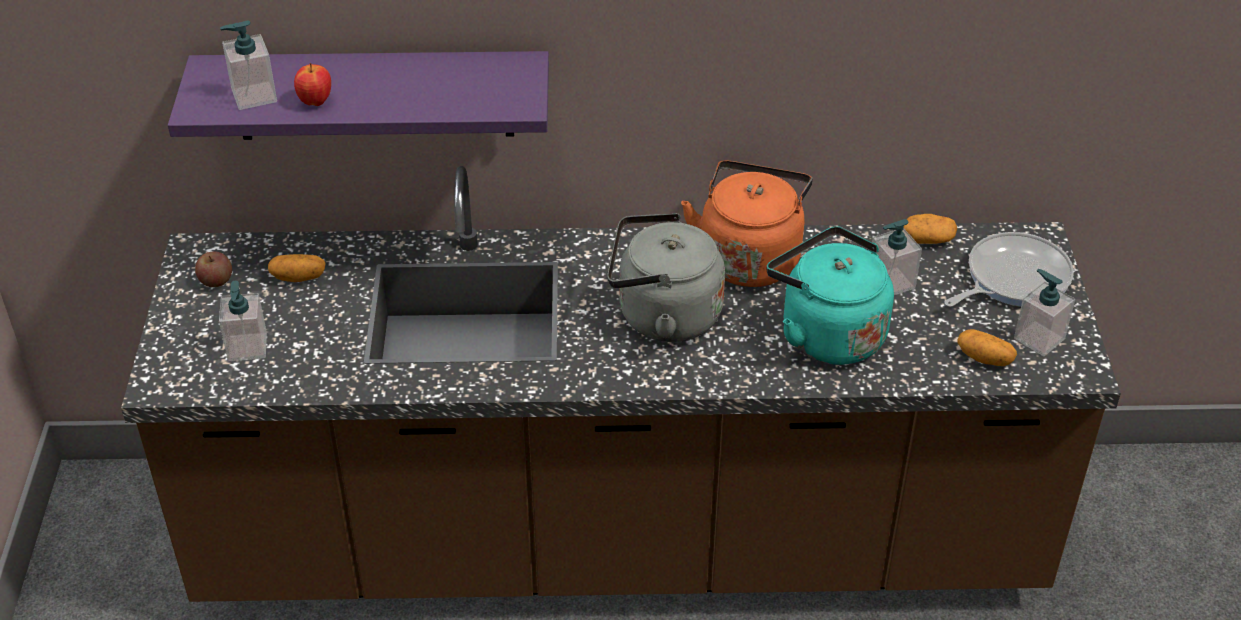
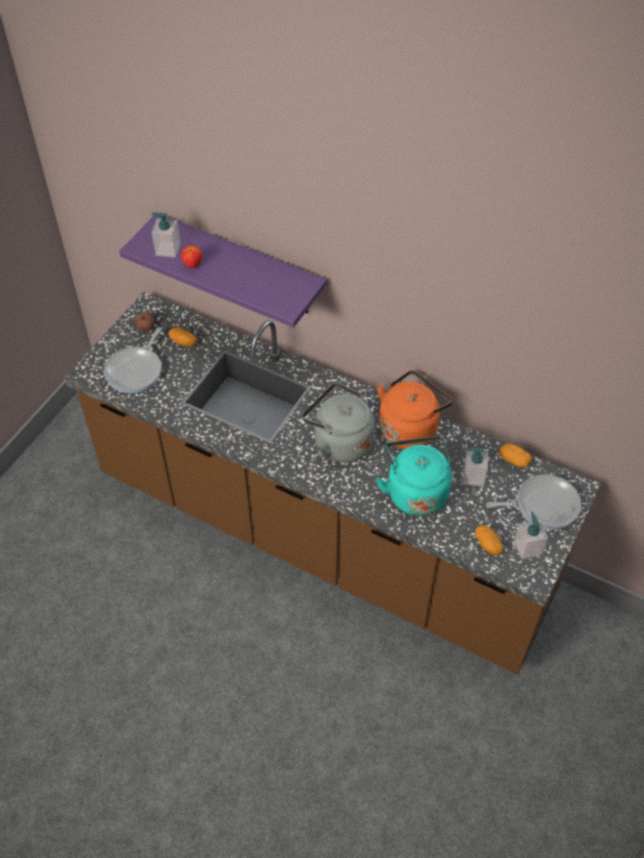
camera: 30 degrees right, 10 degrees up
(247, 347) = (136, 370): soap dispenser -> frying pan

